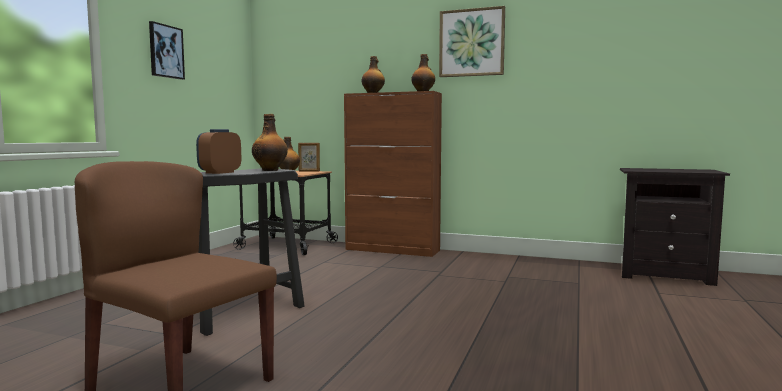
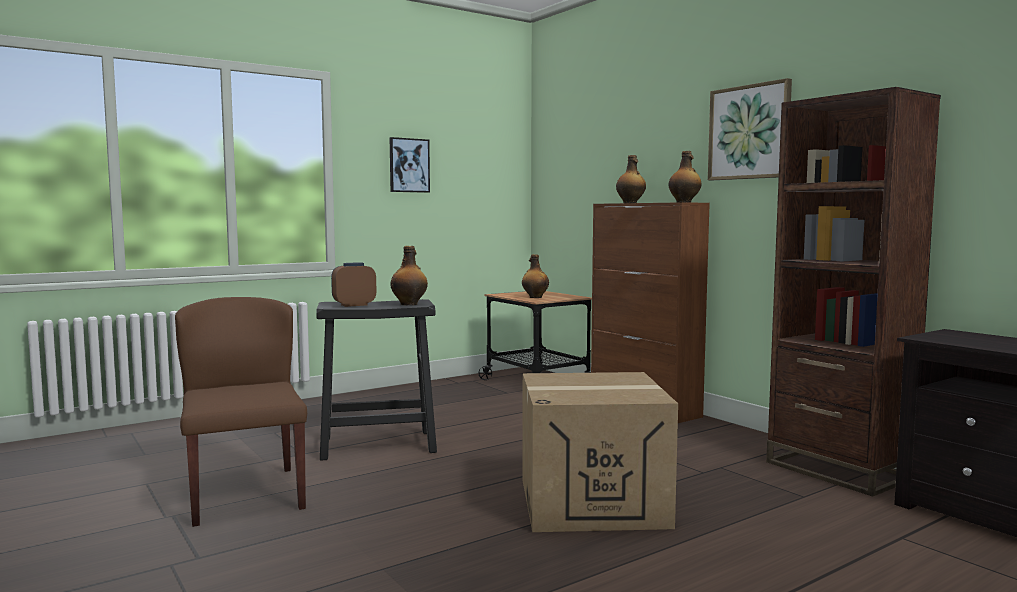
camera: 35 degrees right, 0 degrees up
(309, 171) = (568, 295): picture frame -> none
(482, 313) = (592, 502): none -> cardboard box
(564, 266) = (838, 470): none -> brown bookcase

